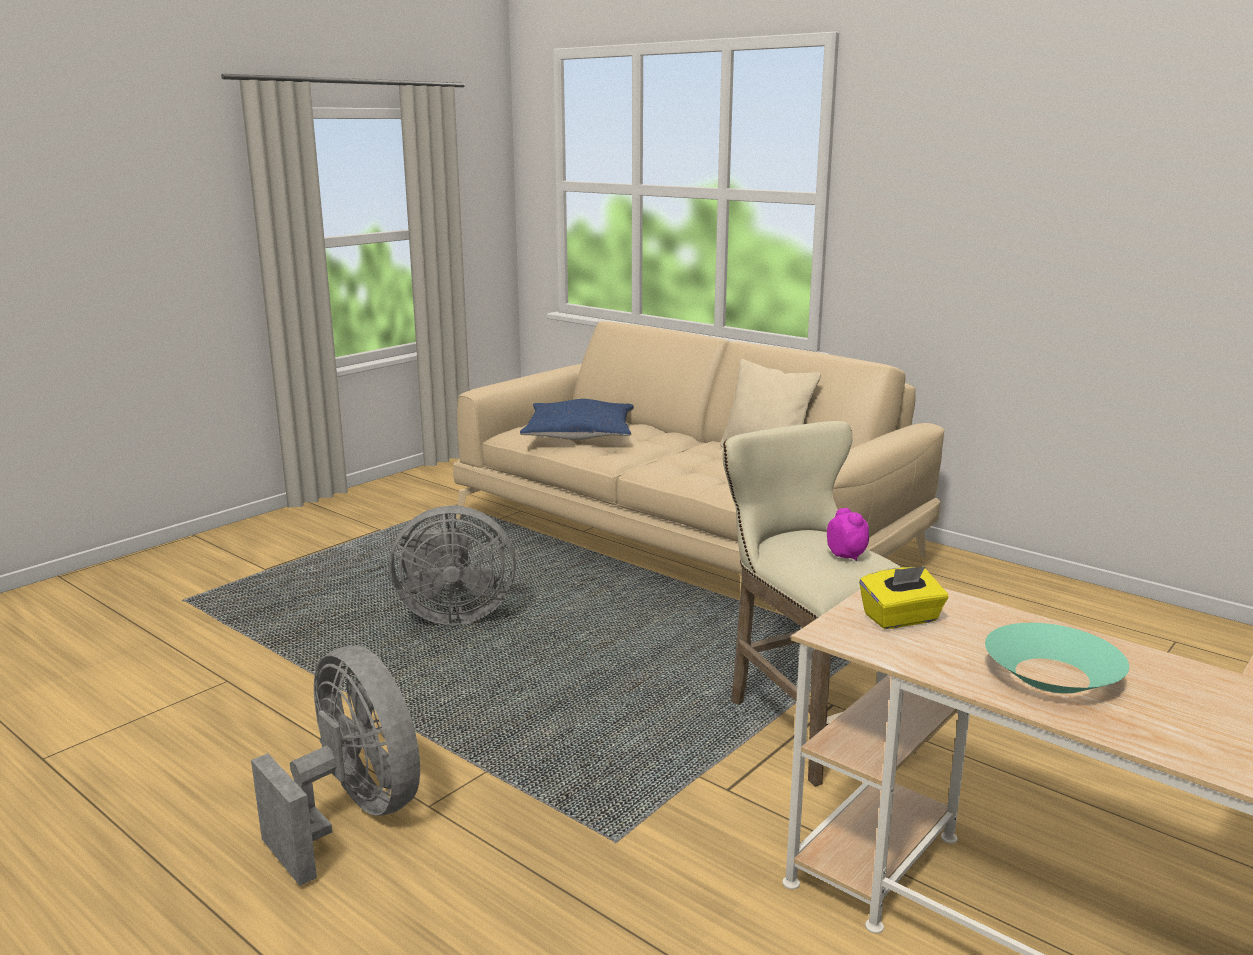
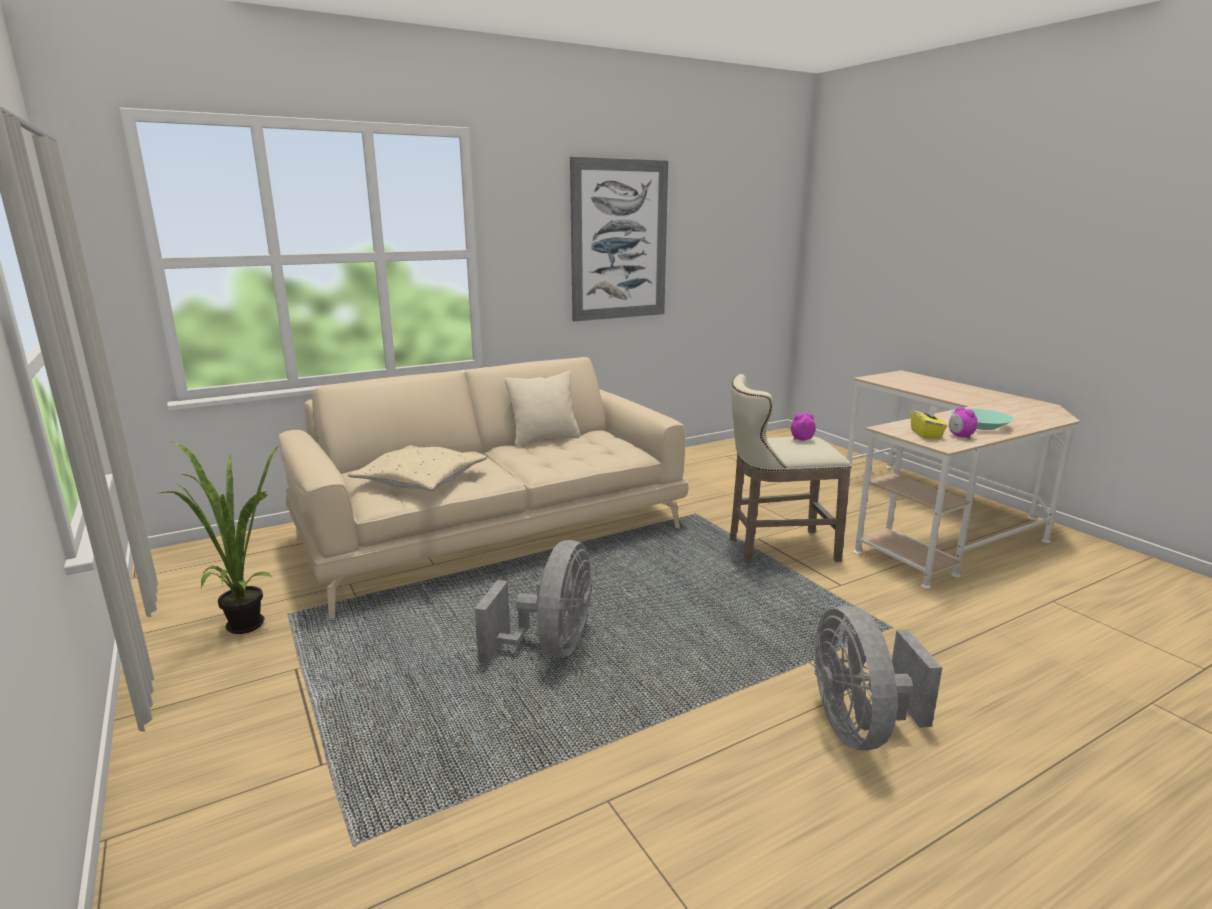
camera: 70 degrees left, 0 degrees up
(353, 814) = (859, 728): grey fan -> grey fan turned 75 degrees counterclockwise
(438, 495) = (244, 622): none -> potted plant
(580, 434) = (421, 480): blue pillow -> beige pillow
(926, 649) = (960, 436): none -> alarm clock
(1057, 196) = (619, 240): none -> picture

